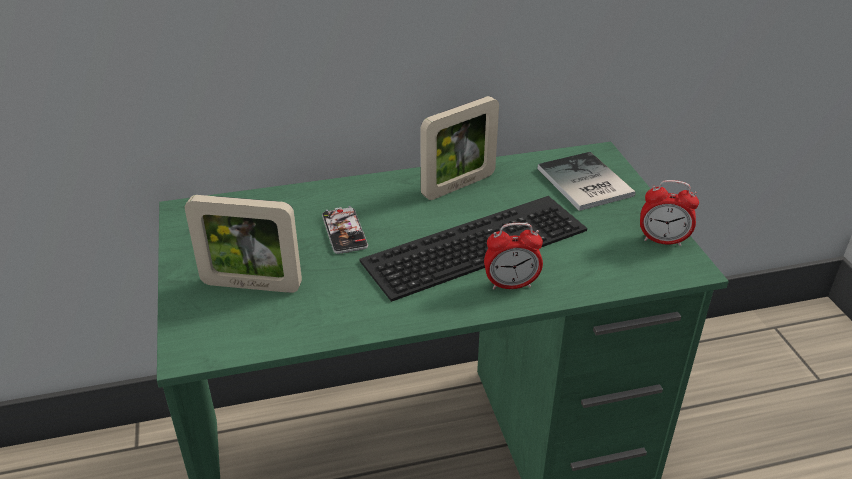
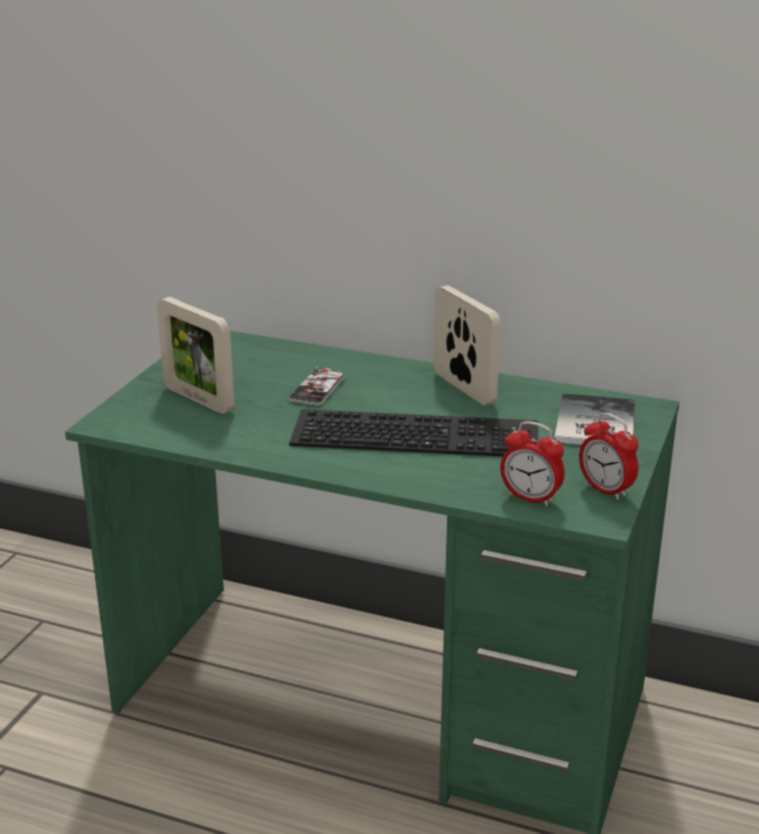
camera: 35 degrees right, 10 degrees down
(458, 185) = (464, 388): picture frame -> picture frame turned 120 degrees counterclockwise
(511, 284) = (406, 470): alarm clock -> alarm clock (530, 498)

